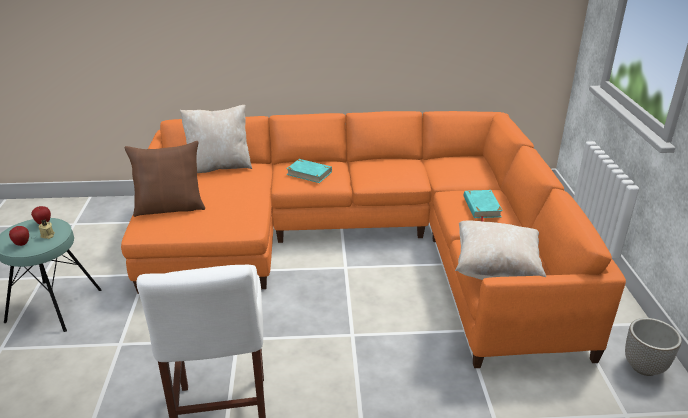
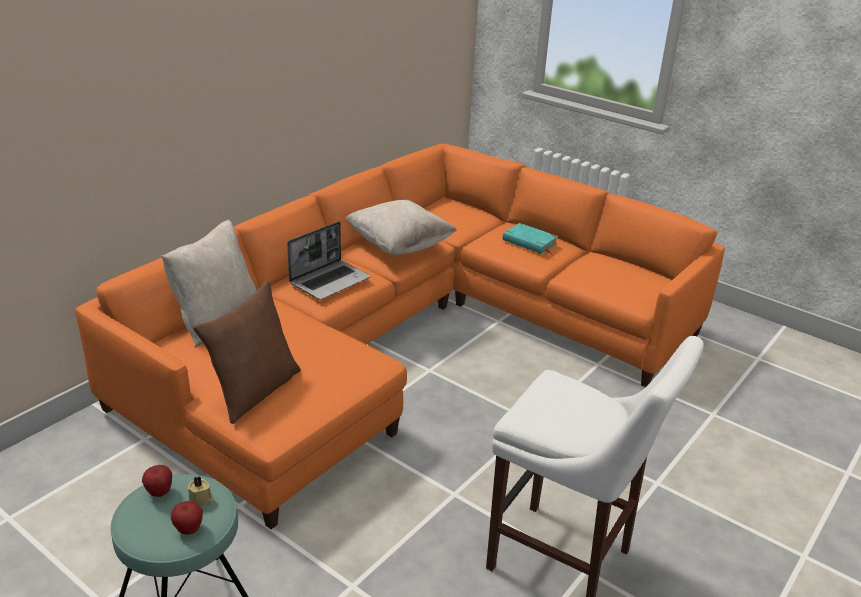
camera: 50 degrees left, 0 degrees up
(309, 173) = (330, 281): turquoise book -> laptop
(496, 270) = (624, 287): beige pillow -> beige pillow (399, 246)
(644, 367) = (721, 321): planter -> none

